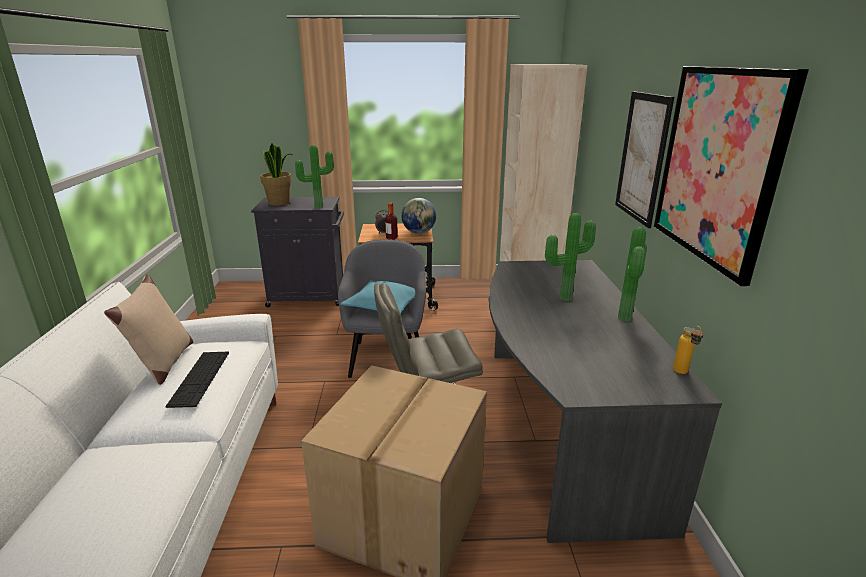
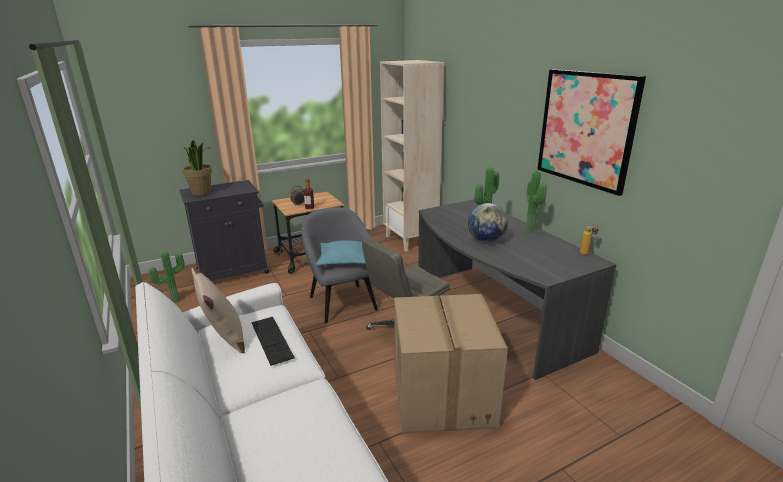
camera: 25 degrees left, 0 degrees up
(318, 206) = (242, 190): potted plant -> potted plant (174, 300)
(419, 232) = (326, 200): globe -> globe (486, 240)
(642, 157) = (515, 126): picture -> none

